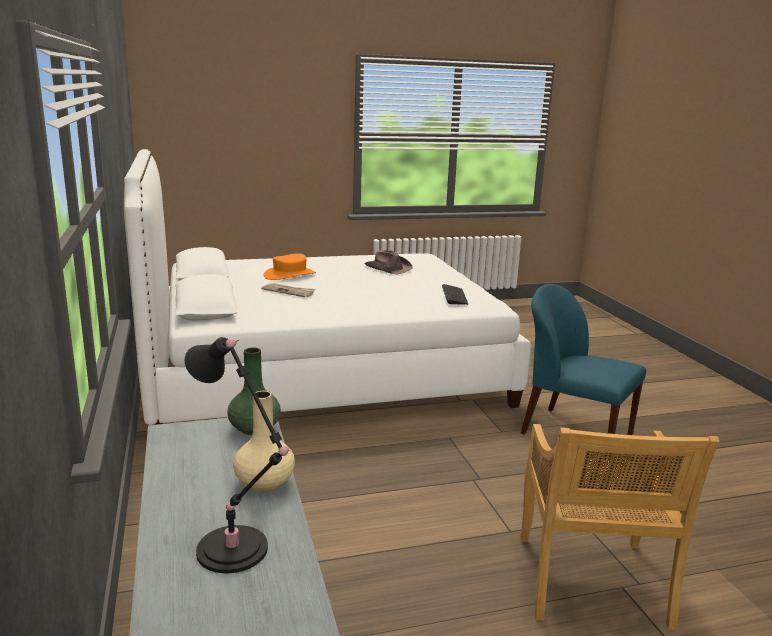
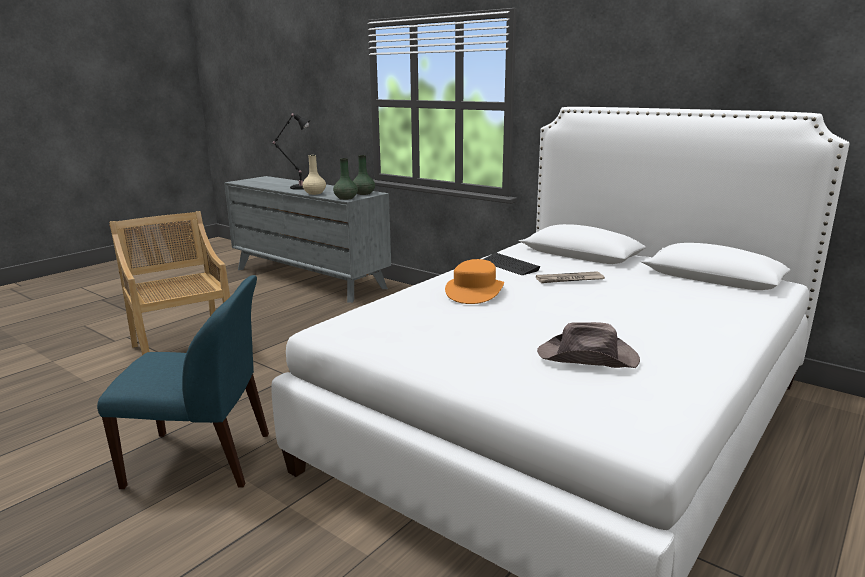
camera: 145 degrees right, 0 degrees up
(191, 438) = (363, 193): none -> green vase
(289, 275) = (642, 300): orange hat -> orange hat (474, 291)
(454, 296) = (391, 323): keyboard -> keyboard (509, 265)

